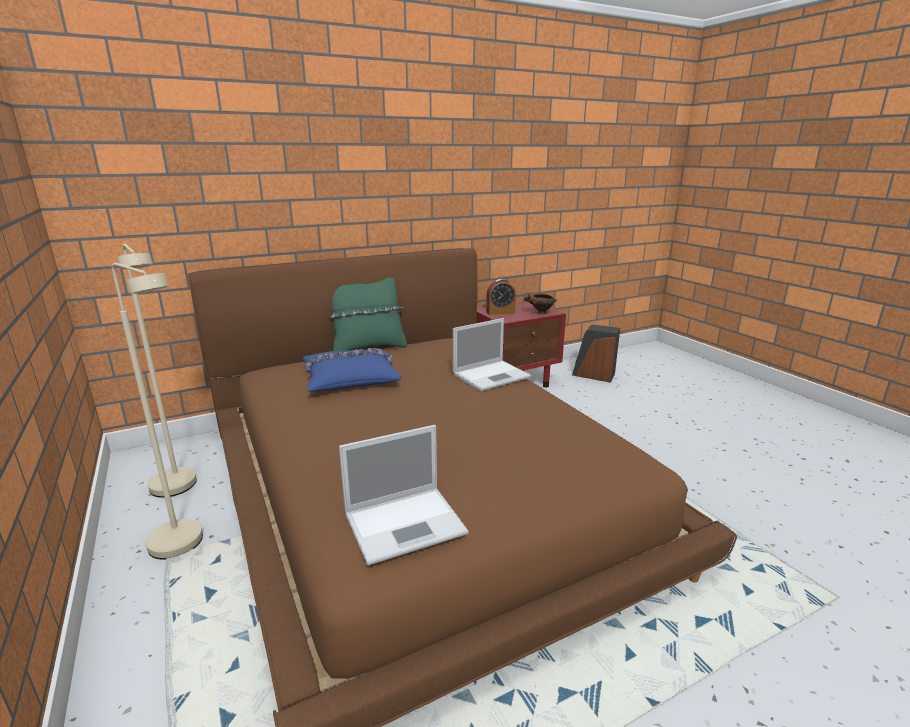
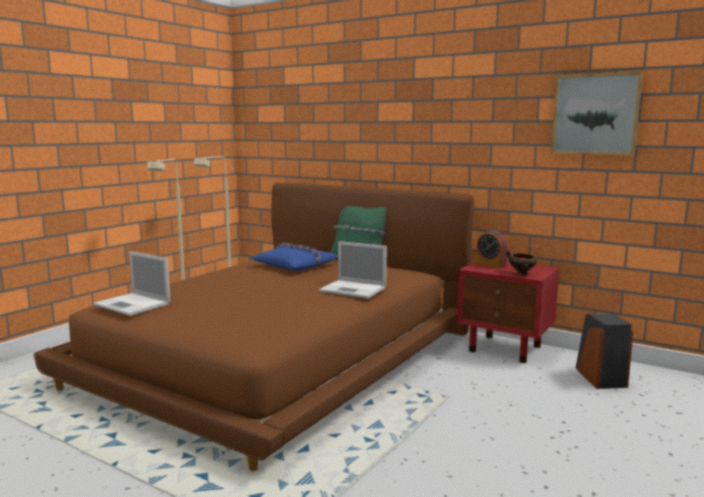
camera: 60 degrees right, 10 degrees down
(555, 162) = (595, 114): none -> picture

